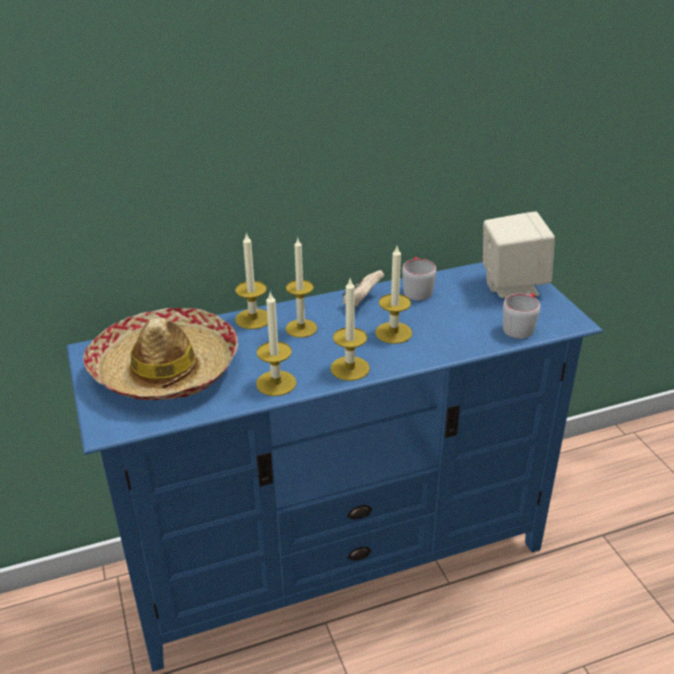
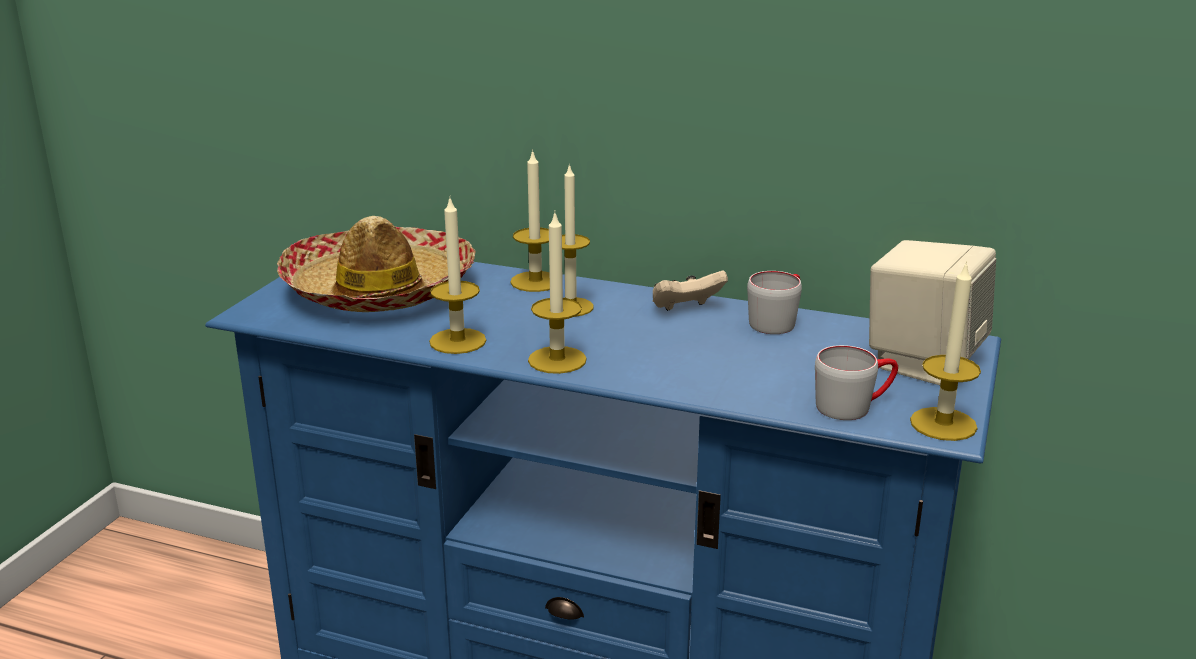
camera: 40 degrees right, 10 degrees down
(393, 333) = (669, 349): candle -> candle (943, 424)

